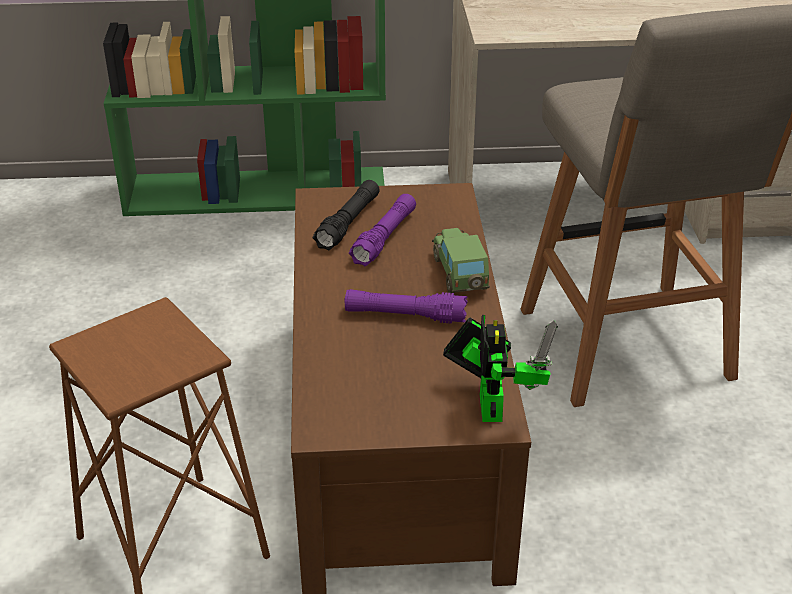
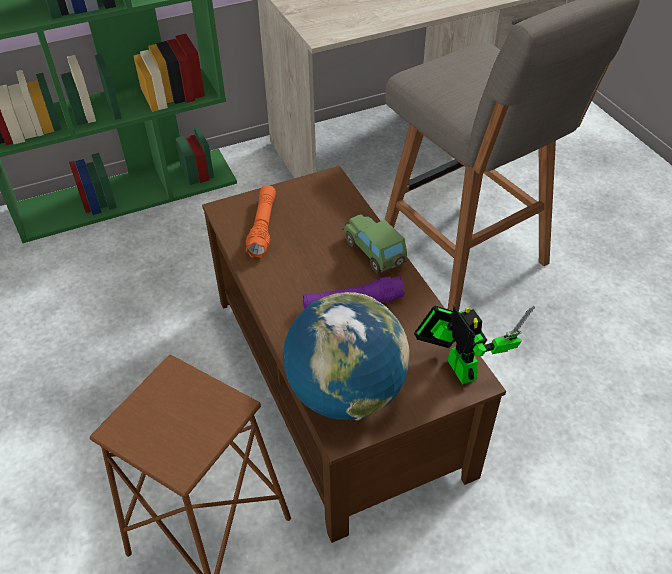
camera: 20 degrees left, 10 degrees up
(345, 396) = (346, 393): none -> globe
(348, 223) = (263, 227): black flashlight -> orange flashlight
(384, 238) = (299, 234): purple flashlight -> none

